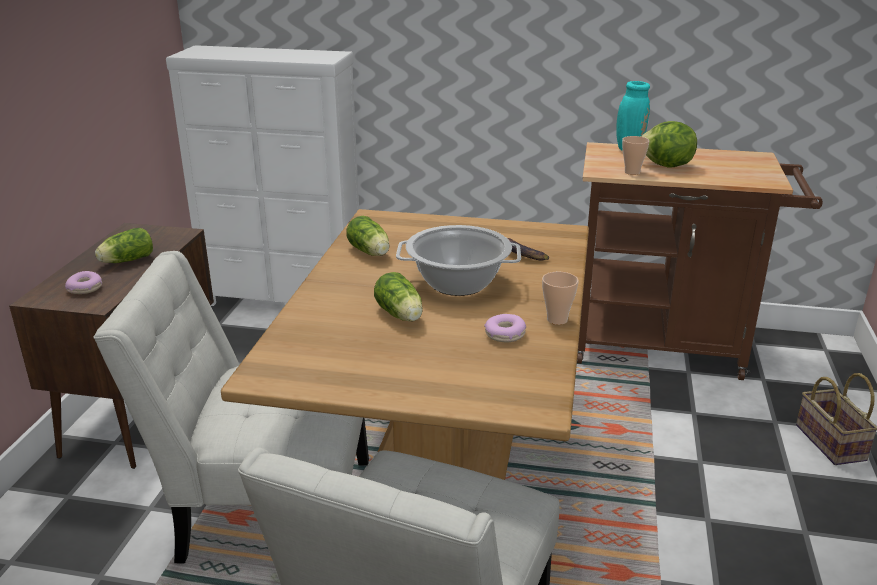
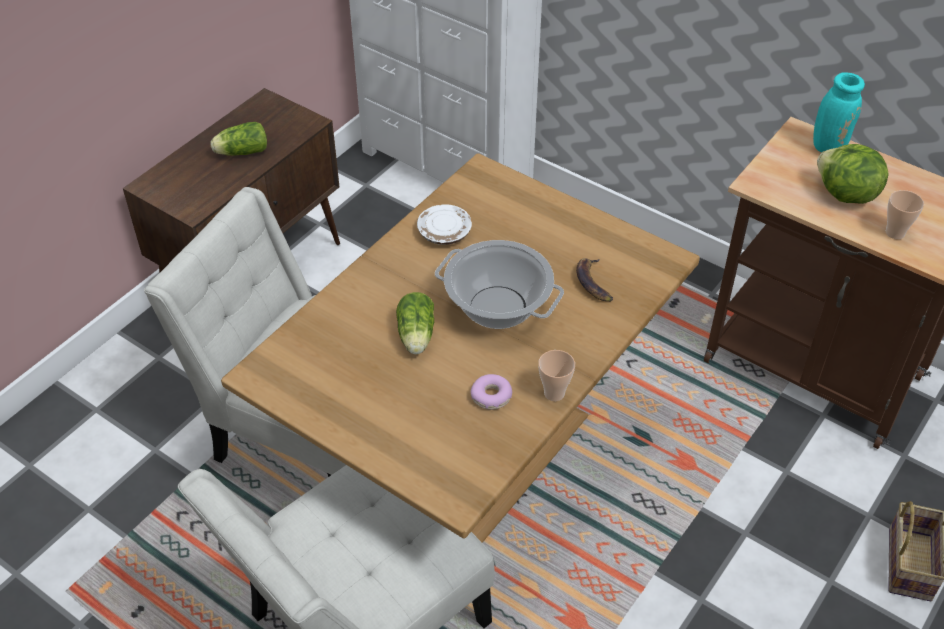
camera: 25 degrees right, 20 degrees up
(85, 288) = (191, 184): donut -> none
(370, 252) = (444, 232): lettuce -> white plate
(632, 172) = (792, 196): cup -> cup (895, 233)

